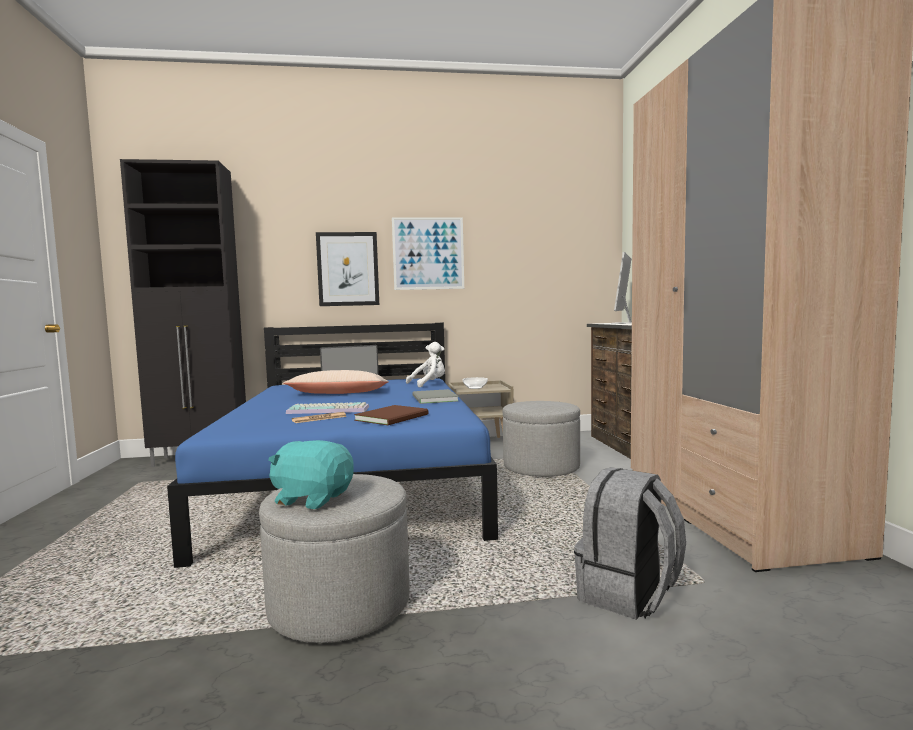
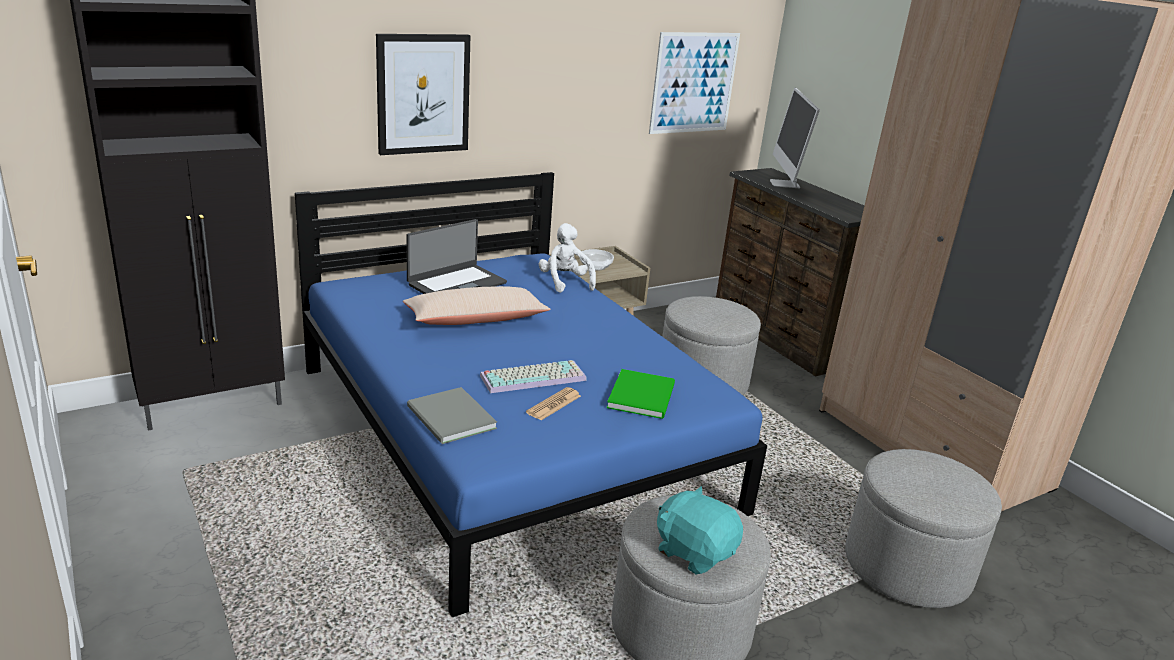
camera: 25 degrees left, 20 degrees up
(313, 498) = (694, 552): turquoise plush toy -> turquoise plush toy turned 45 degrees clockwise
(394, 417) = (643, 395): brown book -> green book
(428, 253) = (539, 68): picture -> picture (694, 83)
(429, 384) = (565, 282): white plush toy -> white plush toy turned 60 degrees counterclockwise
(433, 399) = (627, 335): grey book -> grey book (450, 419)
(628, 595) = (907, 567): grey backpack -> grey ottoman

